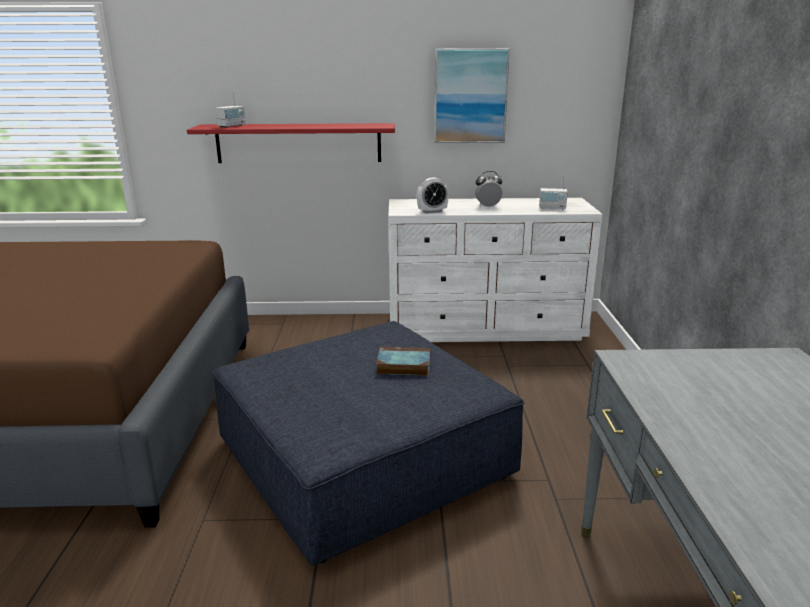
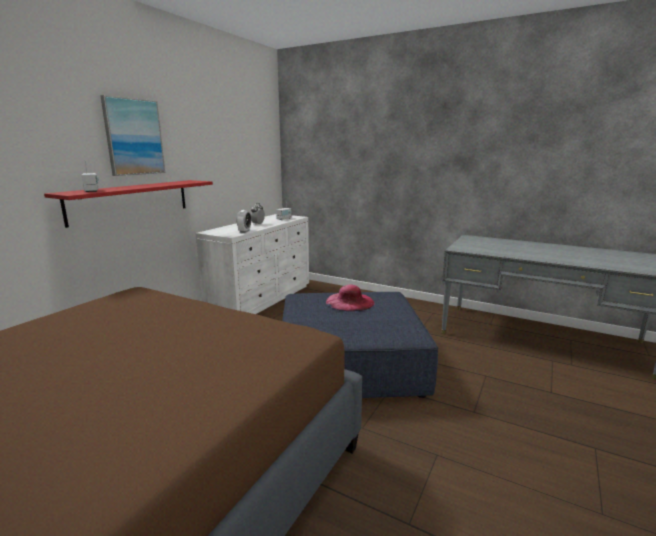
camera: 60 degrees left, 5 degrees down
(402, 365) = (350, 302): book -> pink hat
(470, 96) = (225, 160): picture -> picture (134, 137)

